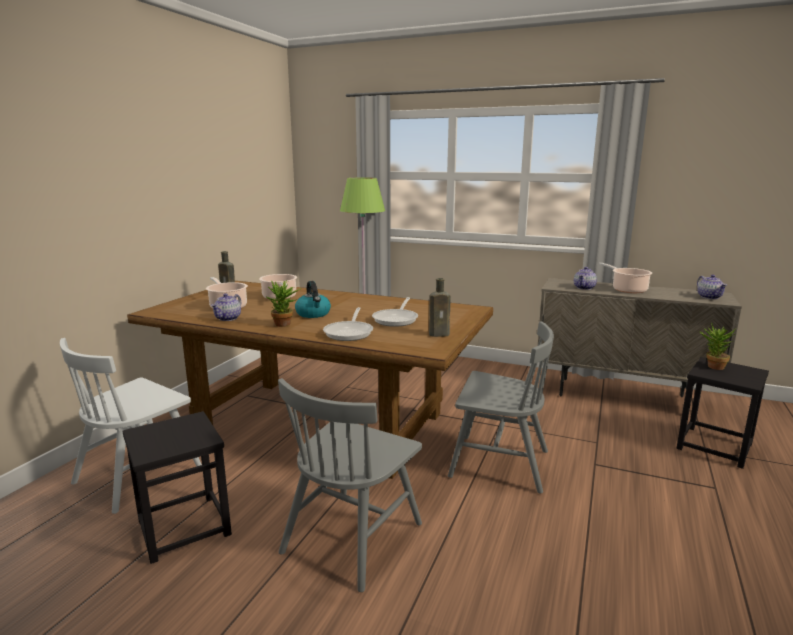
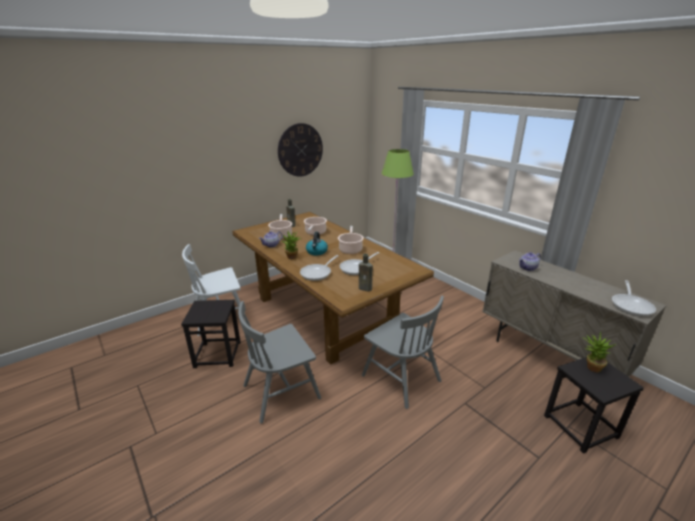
camera: 30 degrees right, 10 degrees up
(214, 182) = (300, 150): none -> wall clock
(627, 290) = (563, 278): cooking pot -> cooking pot (350, 249)
(709, 297) = (631, 305): teapot -> frying pan

